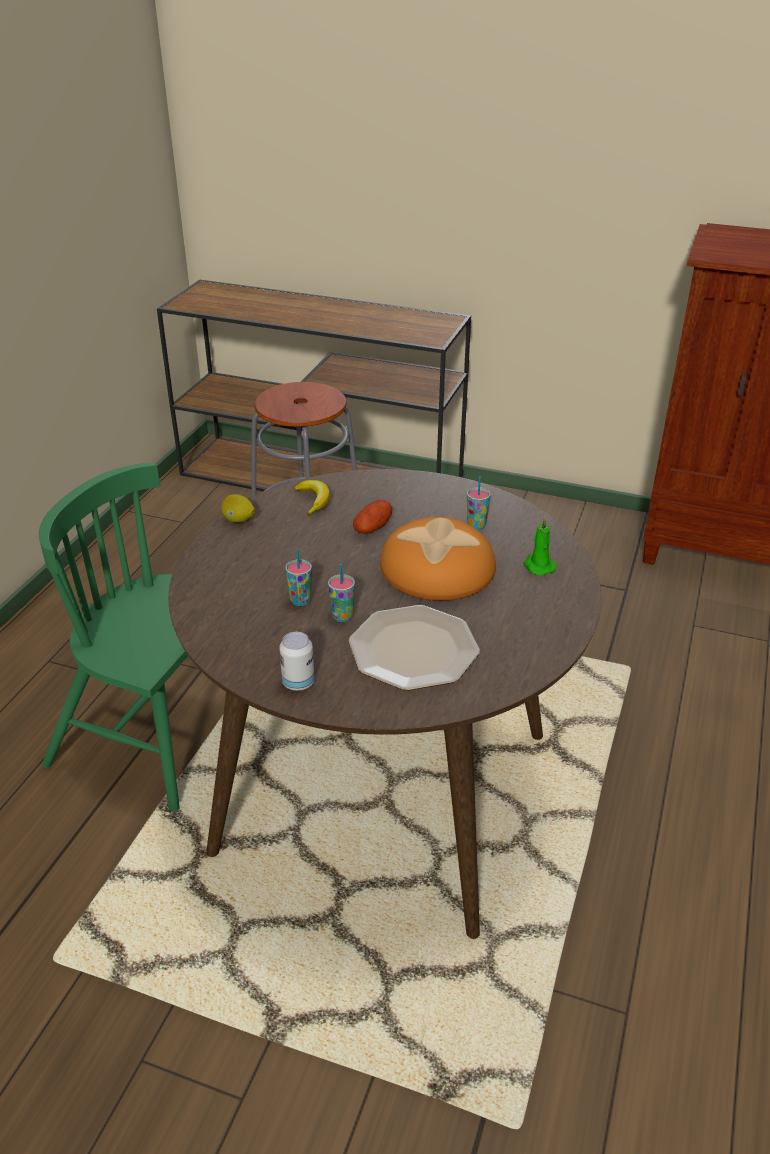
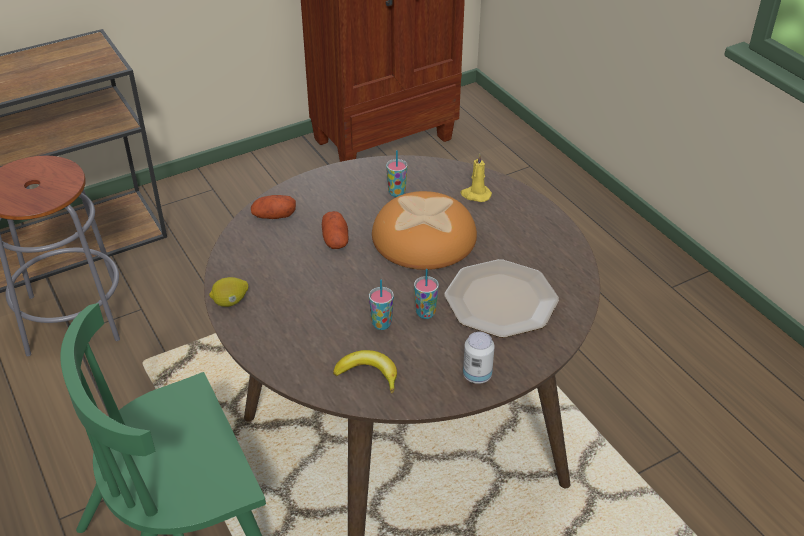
camera: 50 degrees left, 5 degrees up
(313, 501) = (259, 249): banana -> banana (368, 374)
(361, 487) = (274, 216): none -> potato
(538, 566) = (475, 195): green candle -> yellow candle

